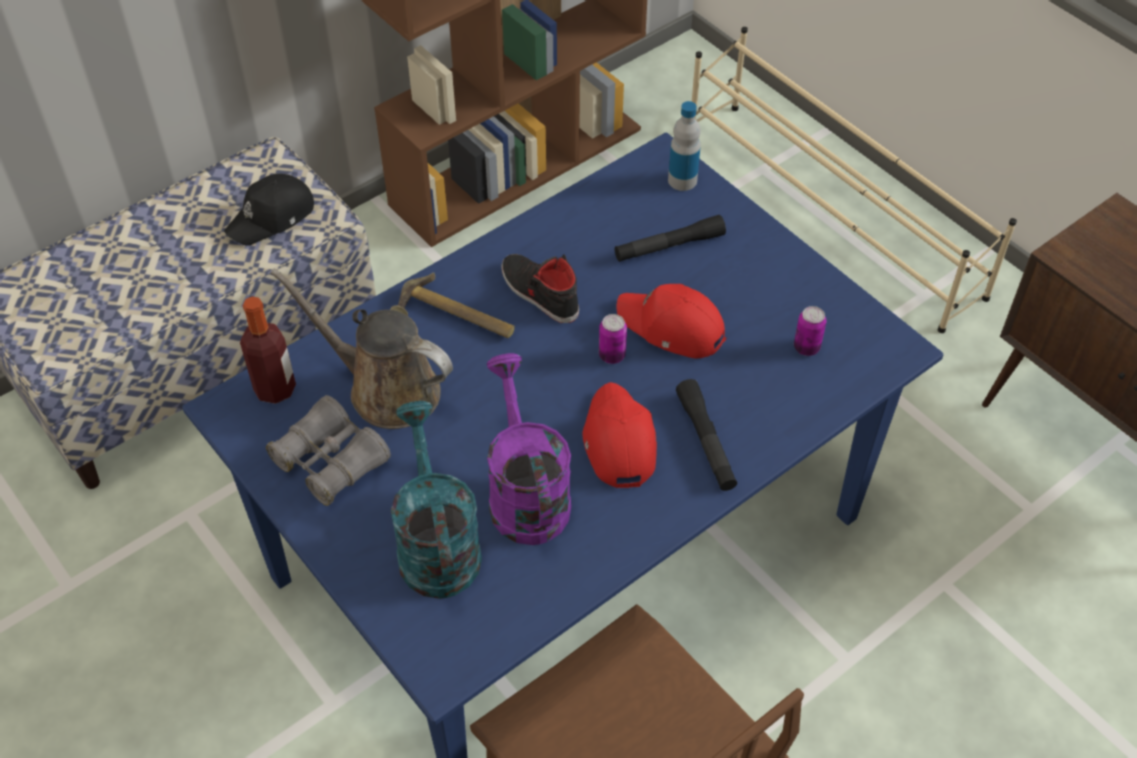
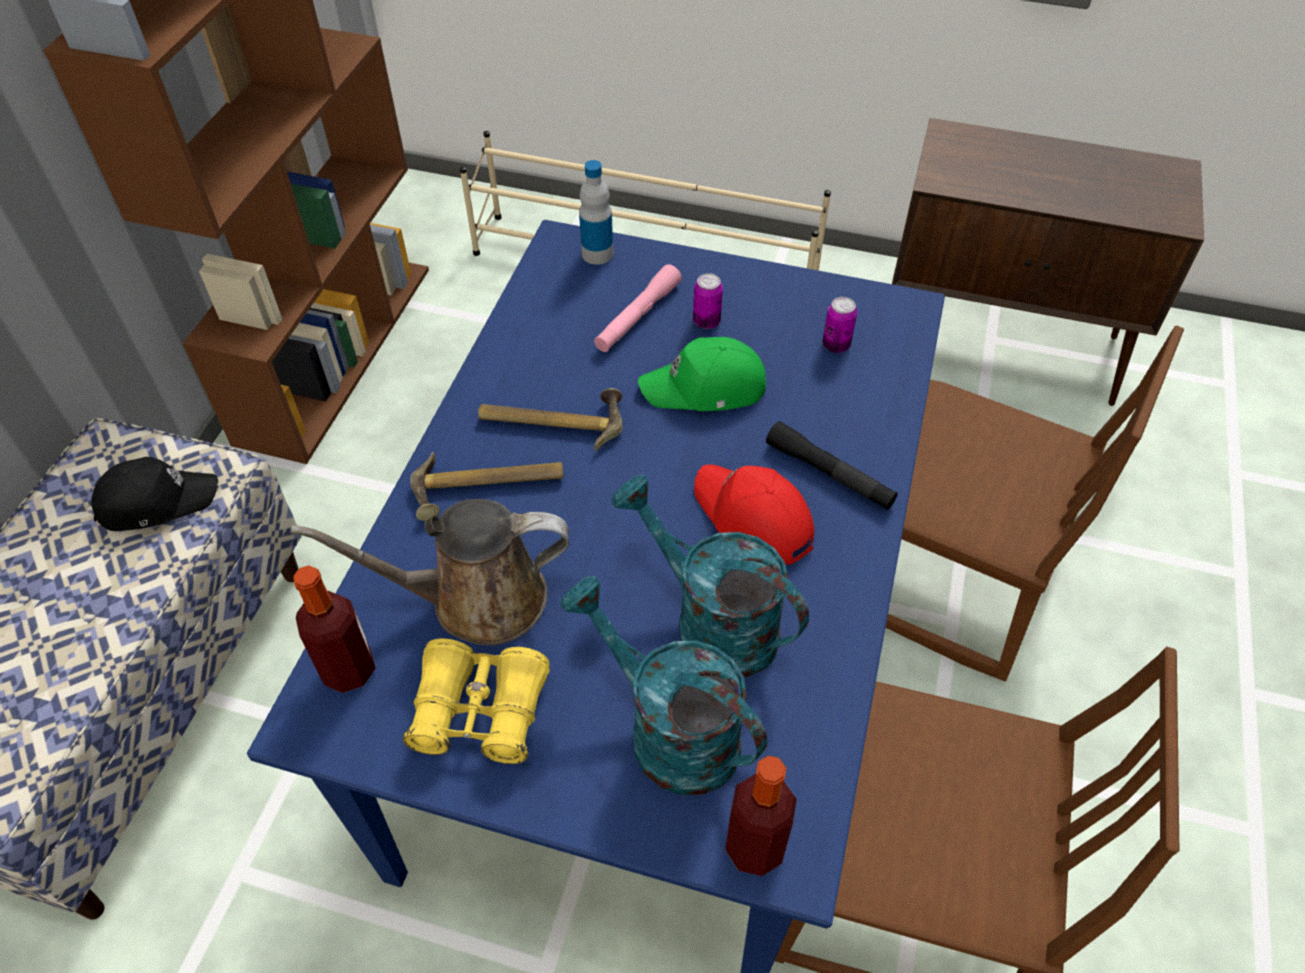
camera: 35 degrees left, 0 degrees up
(272, 217) = (156, 501): black cap -> black cap turned 120 degrees counterclockwise
(331, 461) = (480, 711): grey binoculars -> yellow binoculars
(426, 646) = (755, 847): none -> bottle
(525, 493) = (711, 621): purple watering can -> turquoise watering can
(538, 293) = (552, 420): black shoe -> hammer
(612, 355) = (674, 442): can -> can (706, 321)
(669, 246) = (637, 317): black flashlight -> pink flashlight
(671, 328) = (705, 388): red cap -> green cap
(869, 621) = (941, 579): none -> brown chair

